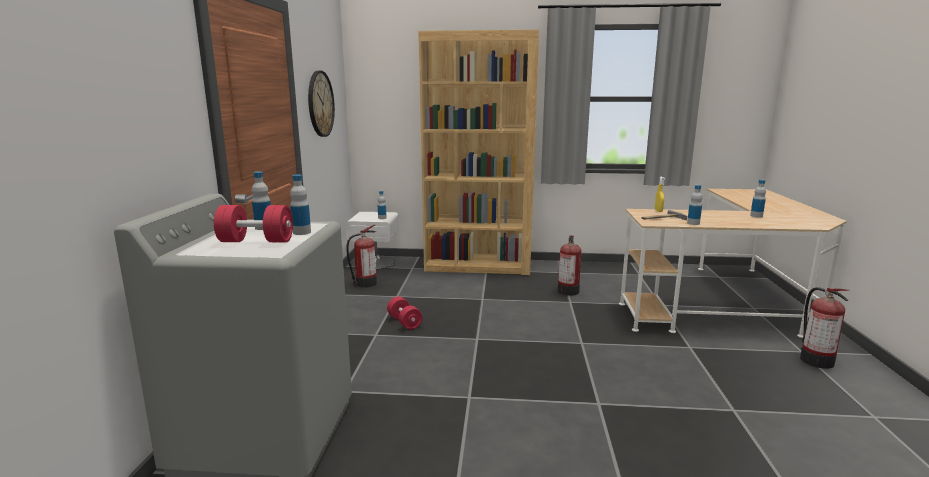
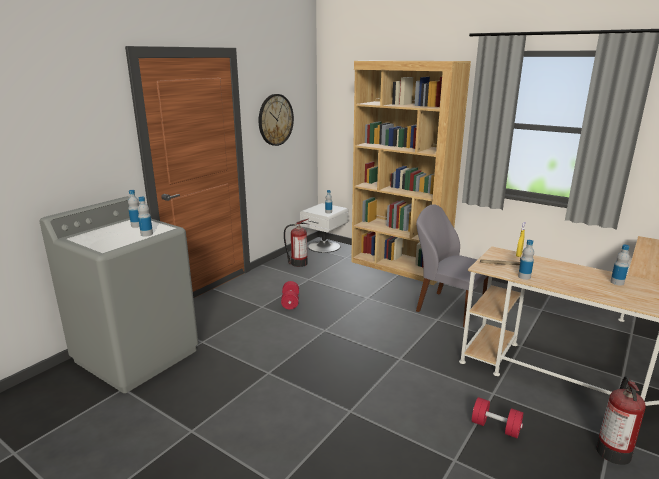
camera: 30 degrees right, 5 degrees up
(256, 241) = (114, 236): red dumbbell -> red dumbbell (495, 427)
(568, 290) = (448, 308): fire extinguisher -> grey chair

